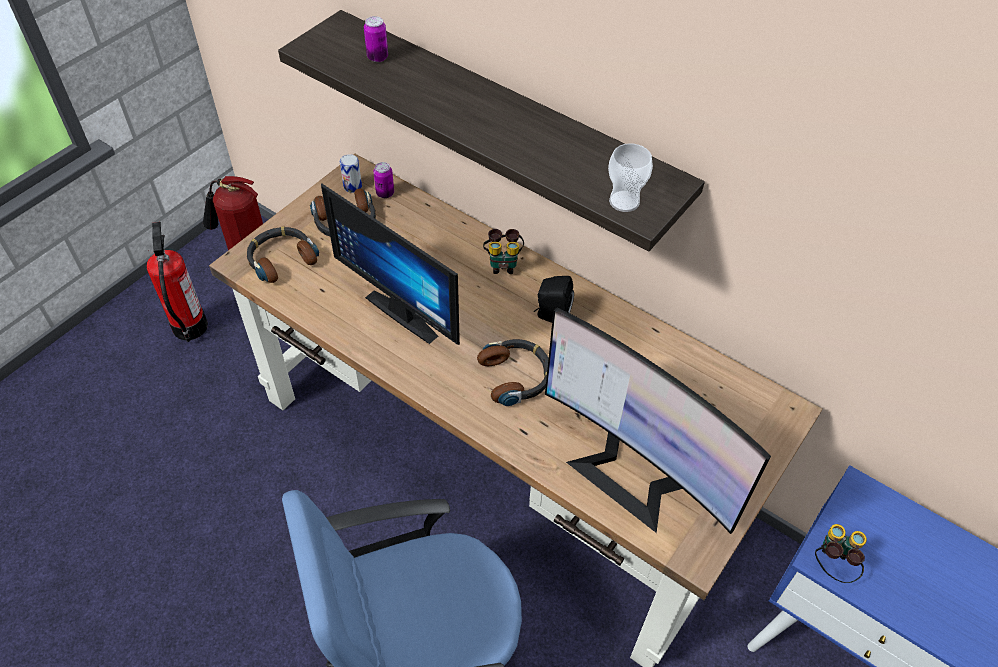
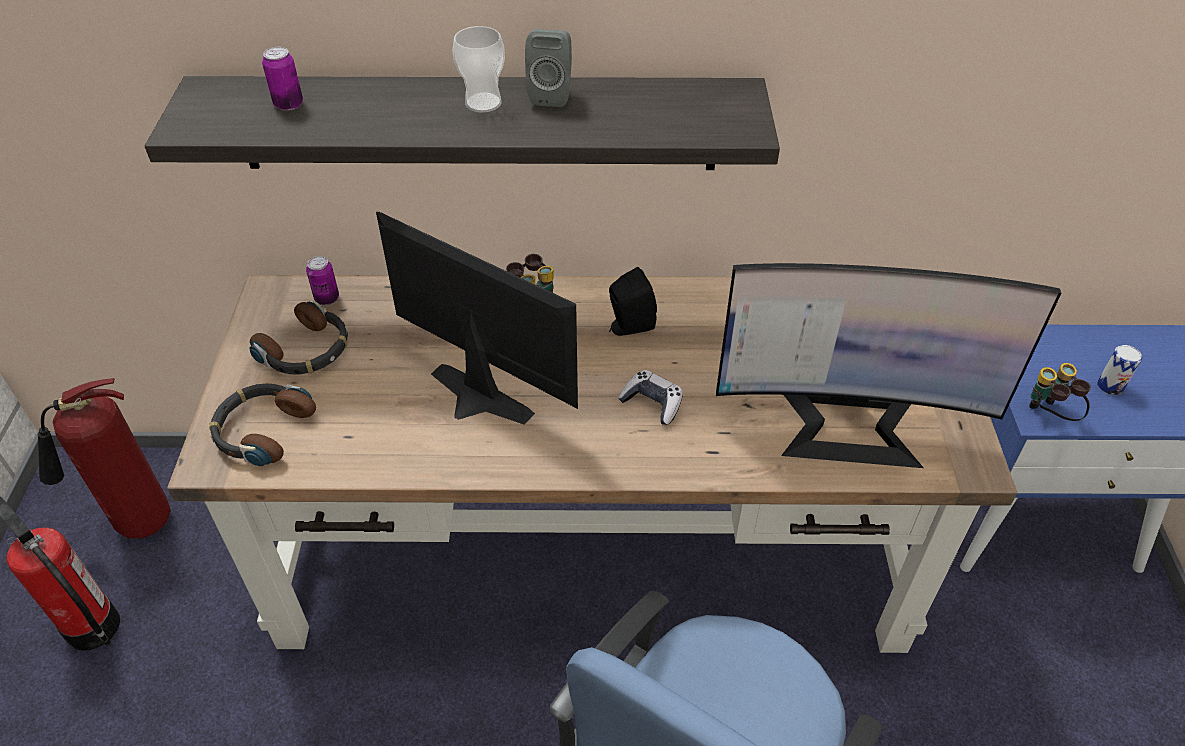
camera: 35 degrees left, 5 degrees down
(352, 186) = (279, 310): can -> can (1110, 386)
(408, 310) = (472, 402): monitor -> monitor turned 150 degrees counterclockwise
(516, 376) = (652, 403): headphones -> game controller
(541, 124) = (552, 94): none -> grey speaker
(624, 201) = (715, 126): cup -> cup (483, 103)

